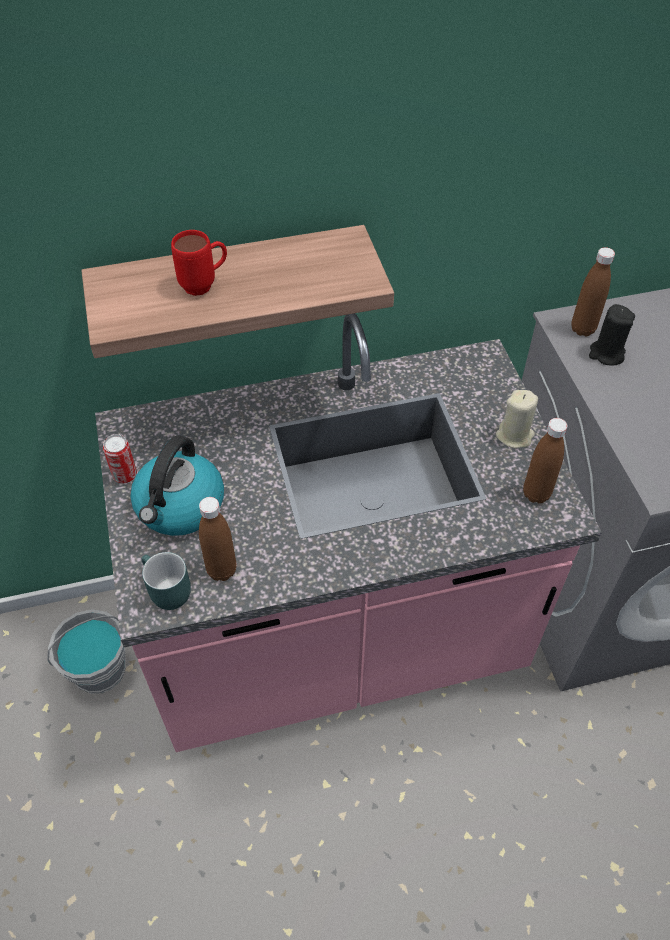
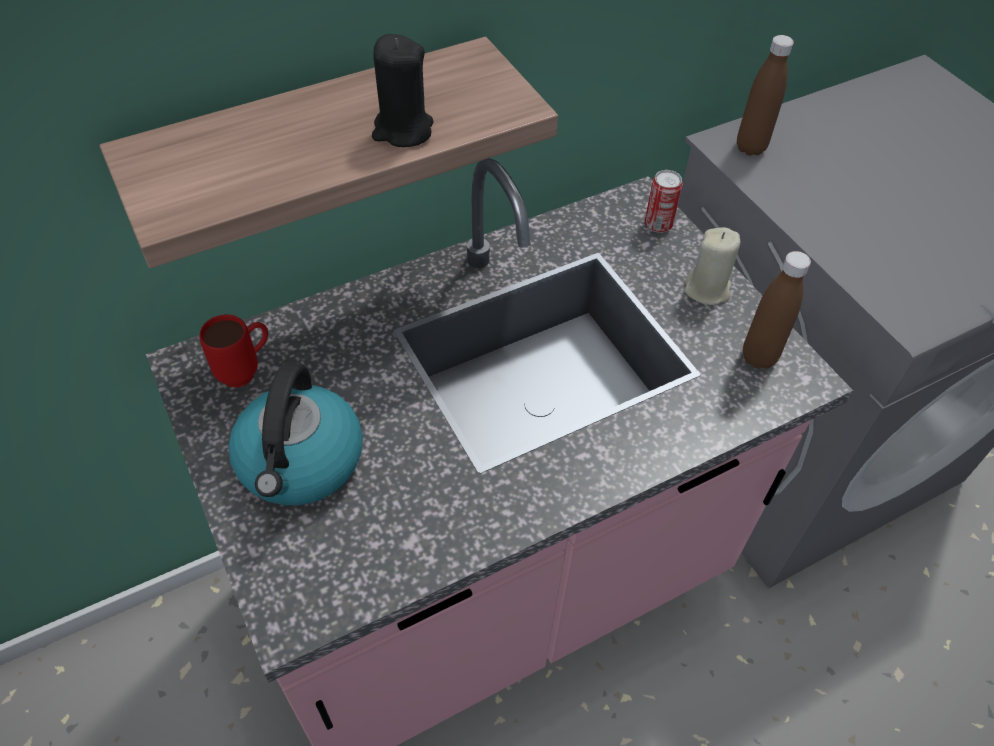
camera: 15 degrees left, 0 degrees up
(99, 670) = (200, 690): grey bucket -> none
(125, 475) = (210, 433): can -> can (658, 224)
(164, 591) = (310, 588): turquoise mug -> none
(205, 285) = (292, 141): red mug -> red mug (246, 370)
(221, 570) = (384, 540): brown bottle -> none
(606, 354) = (788, 172): black candle -> black candle (402, 130)

